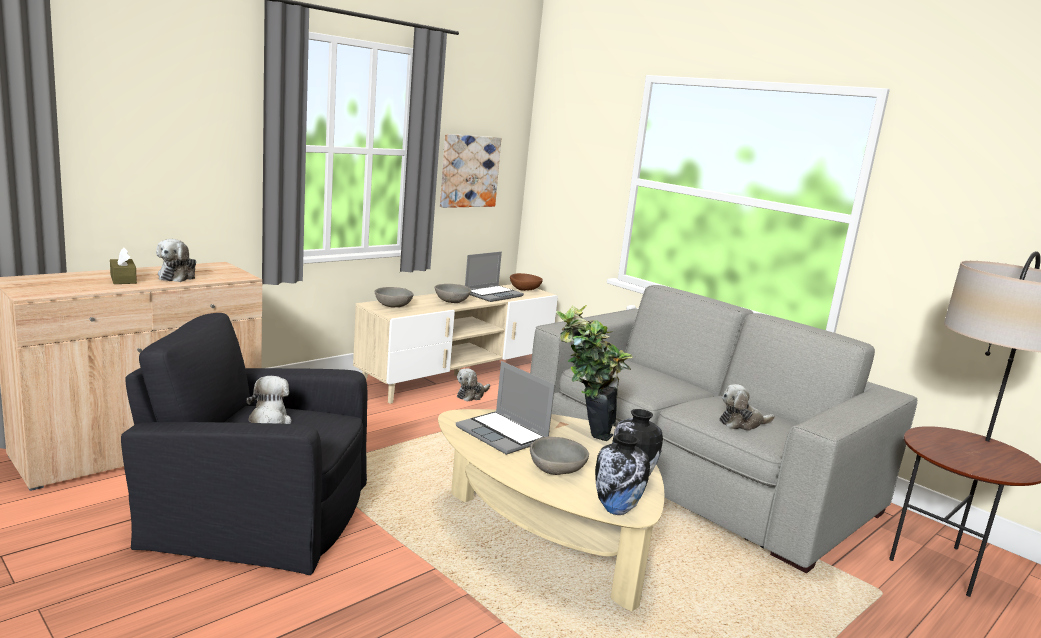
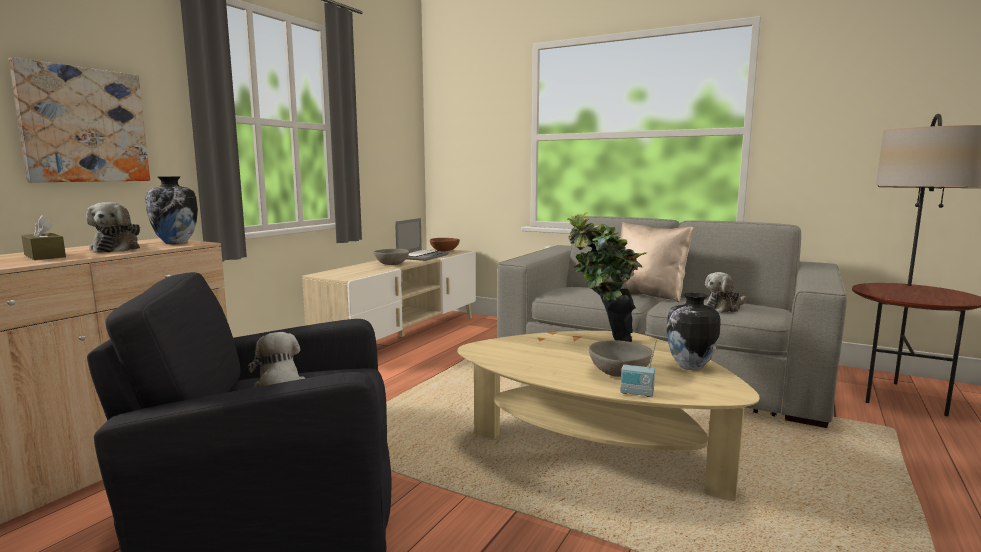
camera: 15 degrees left, 5 degrees down
(393, 306) = (341, 273): grey bowl -> none
(469, 171) = (381, 147): picture -> picture (84, 125)
(471, 395) = (427, 349): plush toy -> none
(503, 434) = (536, 354): laptop -> none
(547, 493) = (637, 394): none -> radio
(616, 510) = (714, 394): vase -> vase (176, 243)
(686, 389) = (648, 295): none -> beige pillow

